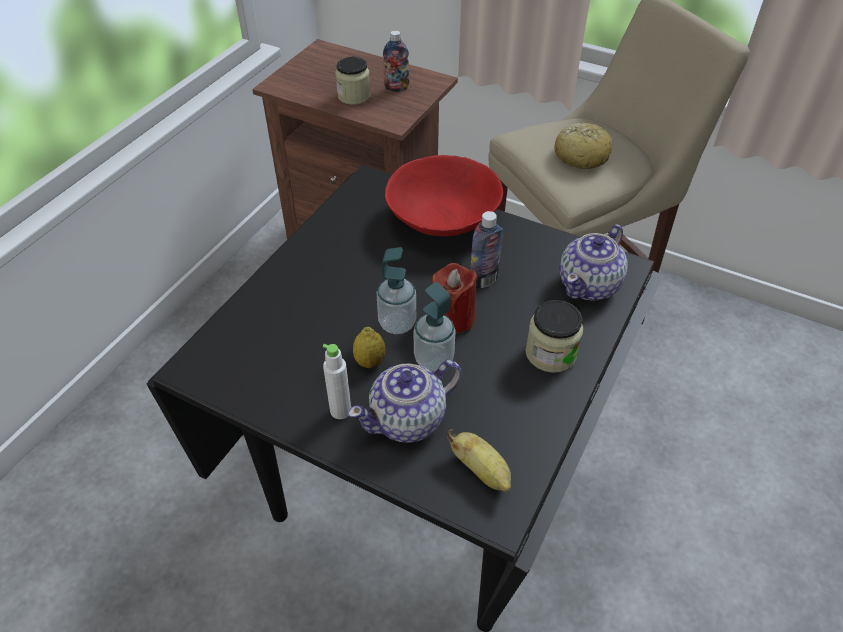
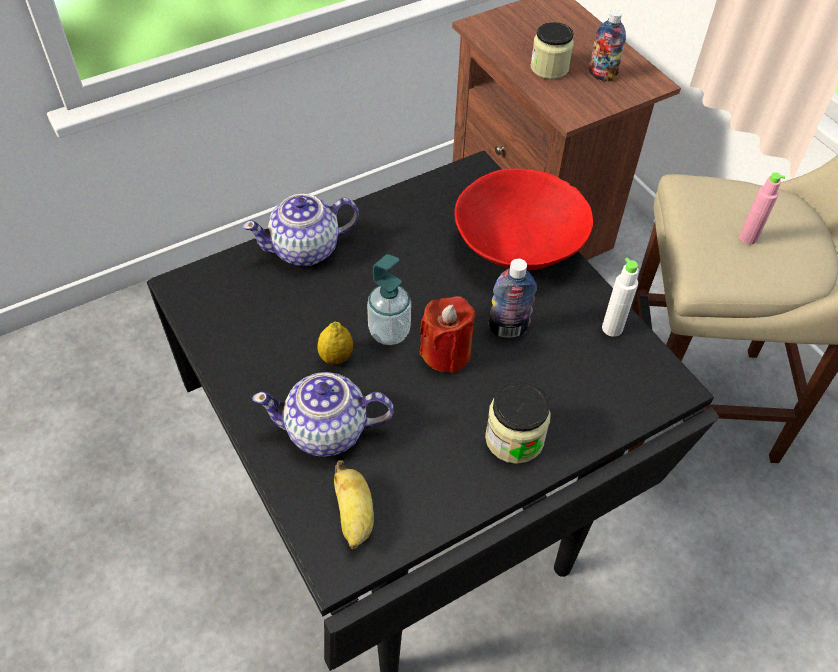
camera: 30 degrees right, 5 degrees up
(340, 410) = (275, 390): white bottle -> white bottle (612, 328)
(433, 360) = (395, 385): soap dispenser -> none
(581, 156) = (748, 238): bread -> pink bottle
(590, 285) = (616, 388): teapot -> teapot (306, 249)

